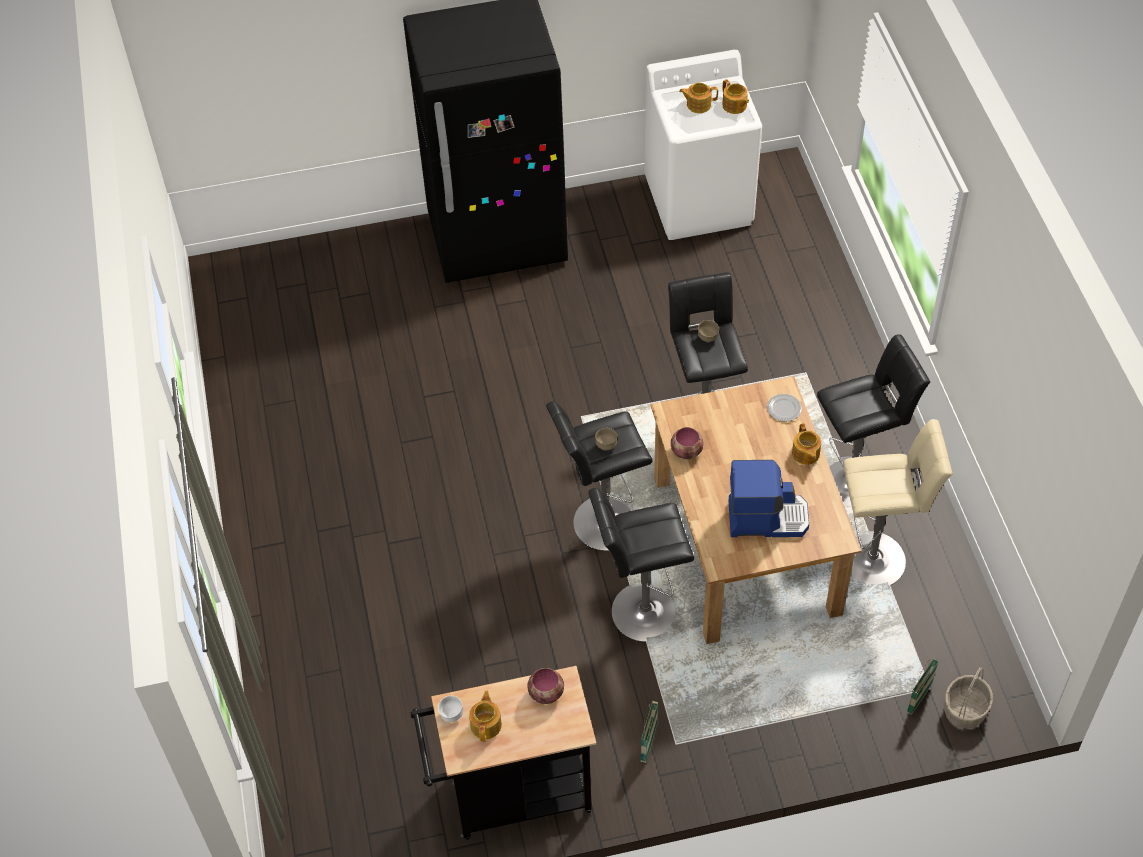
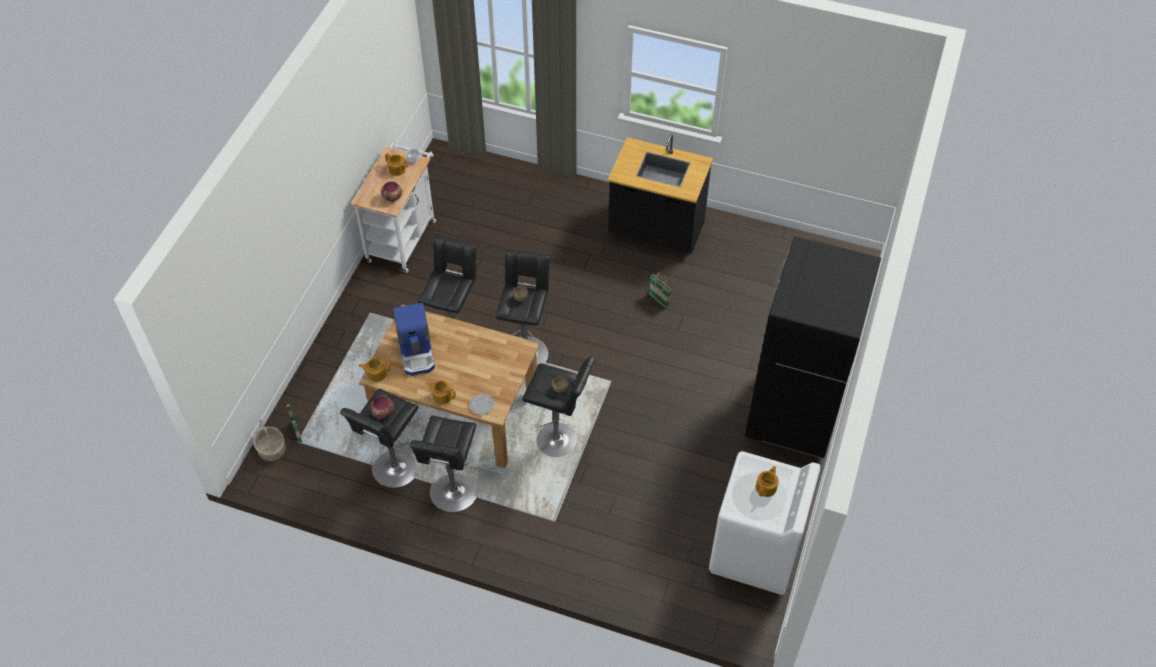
camera: 120 degrees right, 0 degrees up
(295, 491) = (656, 230): none -> black counter
(510, 795) = (403, 237): black cart -> white cart
(648, 743) = (380, 302): basket -> basket (659, 300)
(687, 452) = (491, 341): bowl -> bowl (383, 413)
(734, 106) = (749, 509): teapot -> teapot (376, 374)
(766, 517) = (417, 352): coffee machine -> coffee machine turned 45 degrees counterclockwise
(877, 559) = (393, 470): beige stool -> black stool

